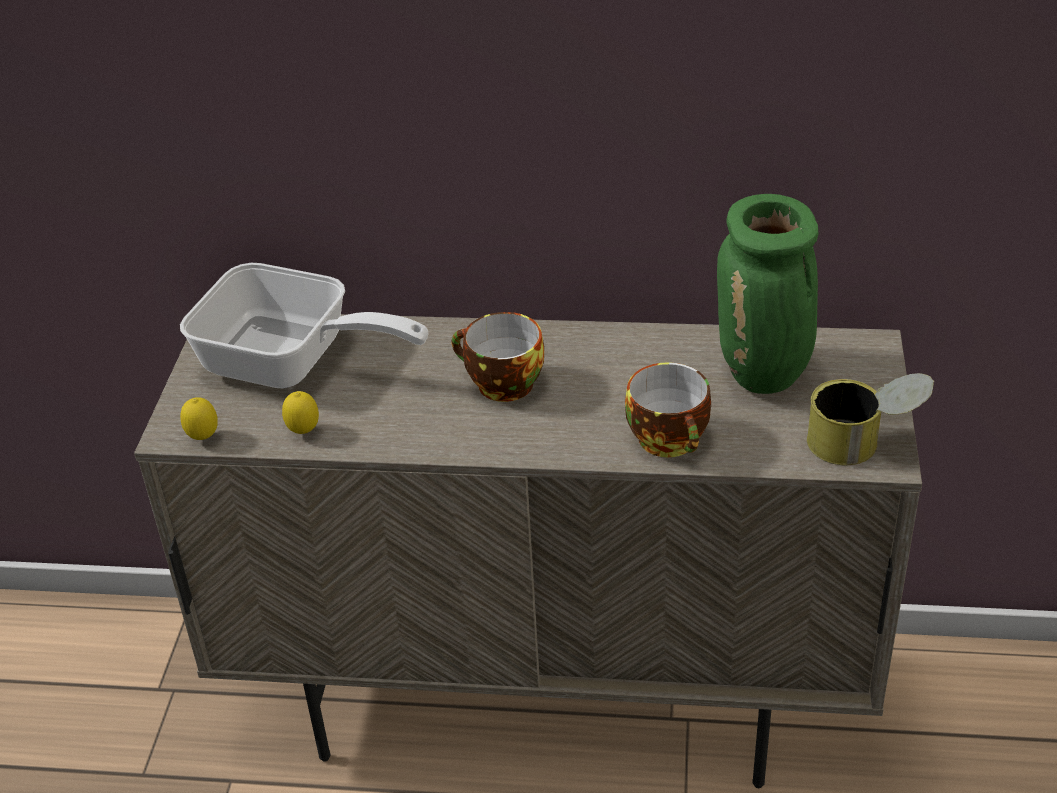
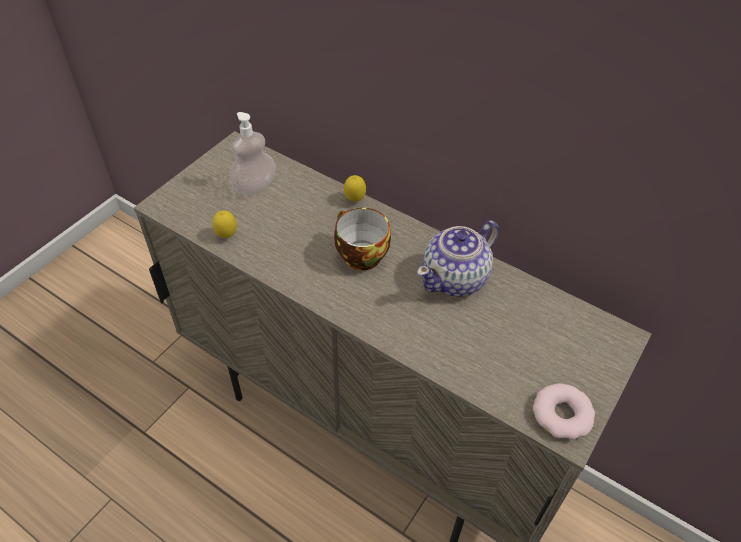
camera: 25 degrees right, 10 degrees up
(203, 438) = (173, 215): lemon -> lemon (354, 200)
(291, 363) = (254, 186): frying pan -> soap dispenser
(641, 362) = (456, 278): none -> teapot
(671, 440) = (434, 347): cup -> none
(764, 375) = (530, 326): green vase -> none
(864, 444) = (562, 415): can -> donut

